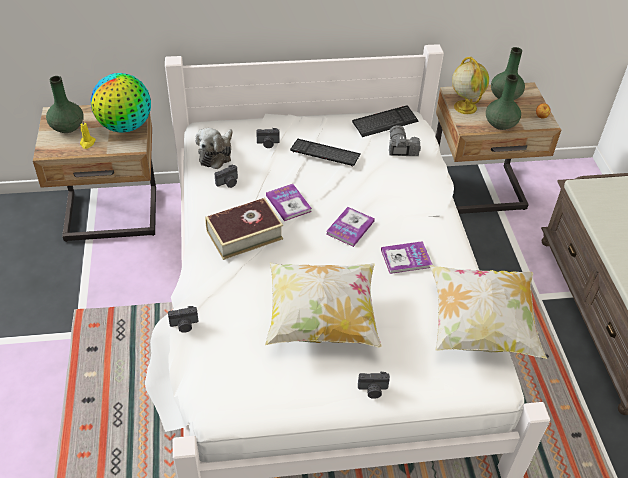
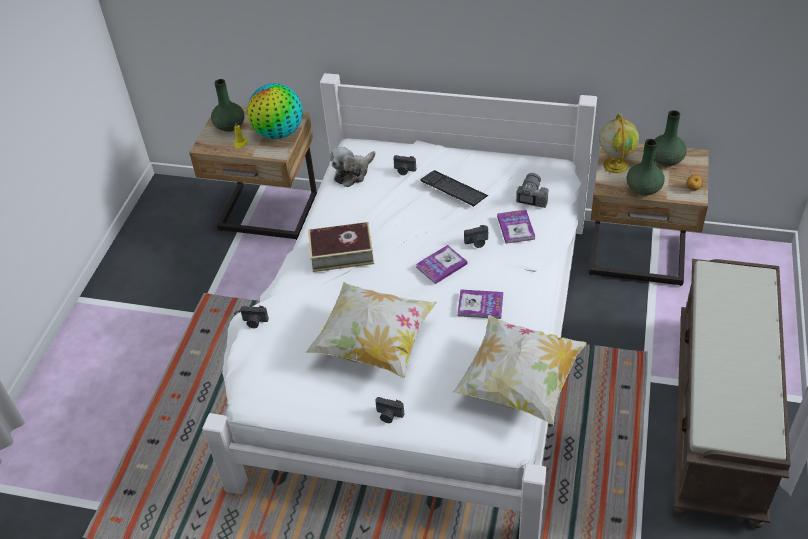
camera: 25 degrees right, 0 degrees up
(228, 183) = (350, 202): camera -> camera (477, 242)
(288, 203) = (395, 231): book -> book (516, 227)
(384, 122) = (528, 168): keyboard -> none

